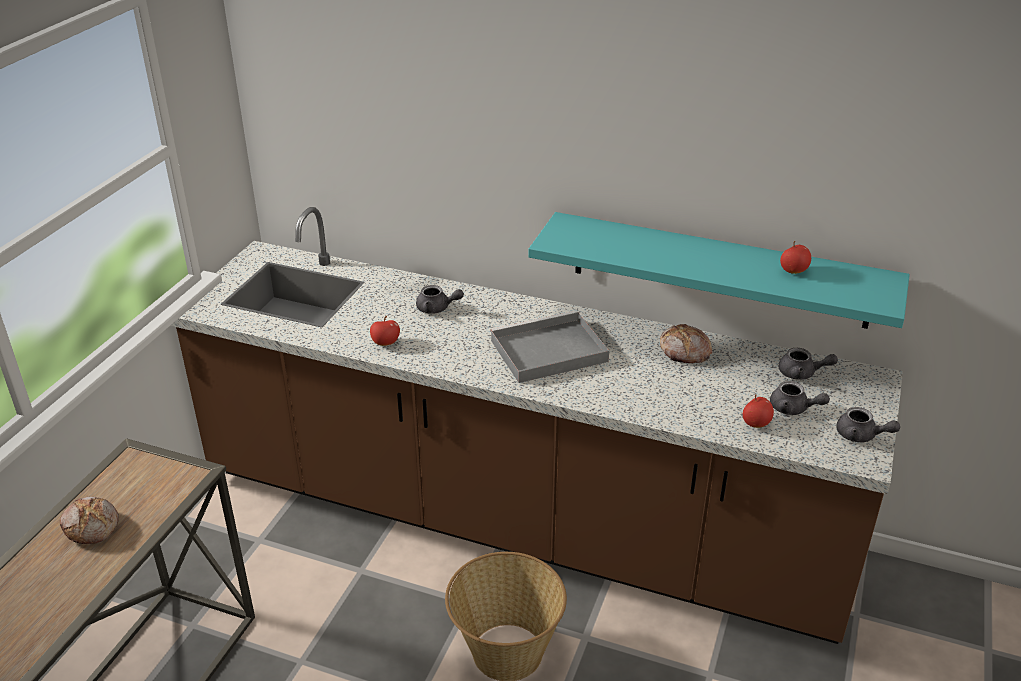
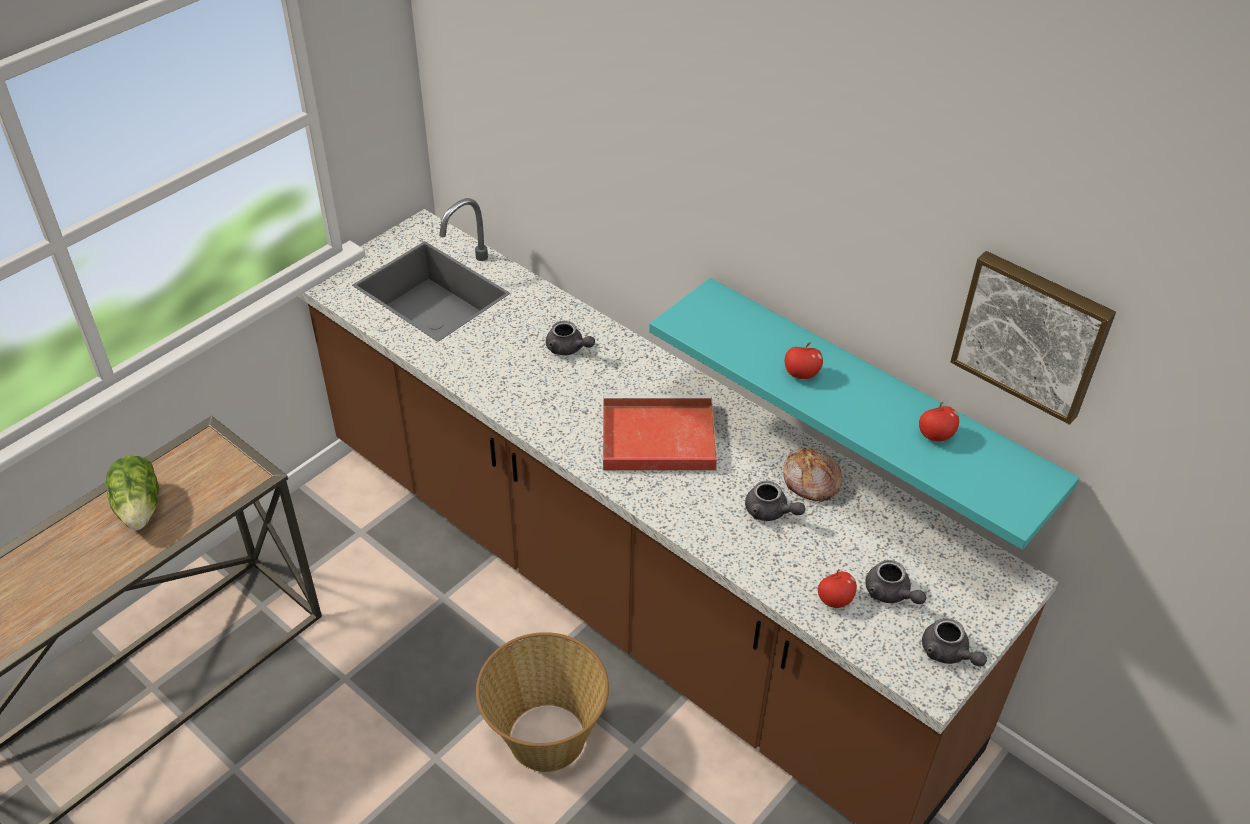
camera: 20 degrees right, 10 degrees up
(92, 526) = (140, 507): bread -> lettuce
(385, 343) = (491, 380): apple -> apple (801, 374)
(546, 352) = (655, 438): grey tray -> red tray
(802, 373) = (930, 550): grey teapot -> grey teapot (770, 512)
(857, 163) = (1032, 334): none -> picture

